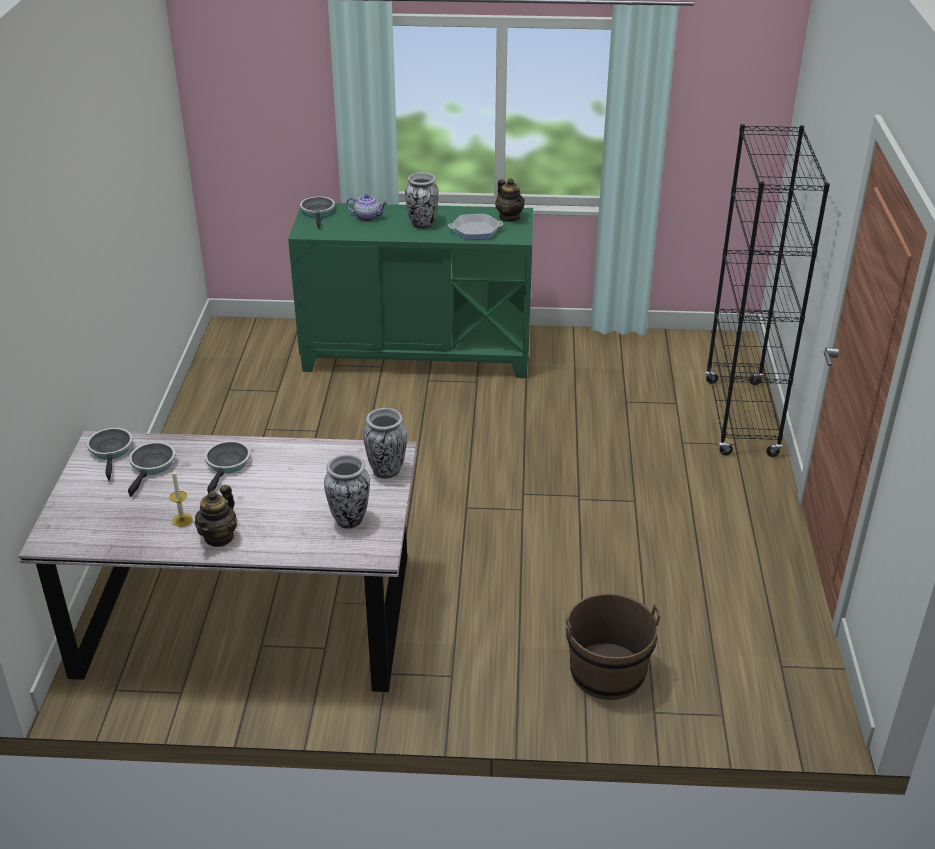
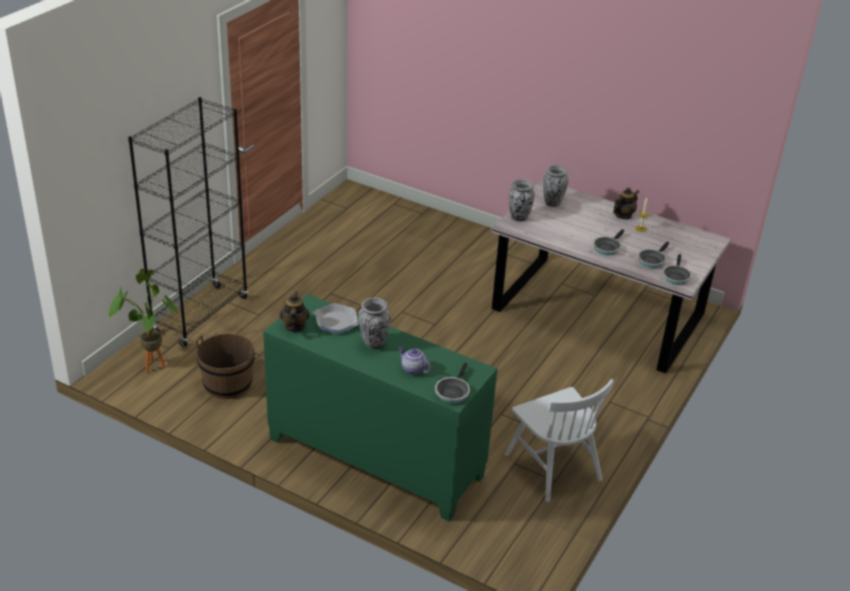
camera: 155 degrees left, 0 degrees up
(236, 400) = (553, 466): none -> white chair
(607, 673) = (429, 231): brown bucket -> brown bucket (228, 384)
(714, 356) = (149, 365): none -> potted plant

